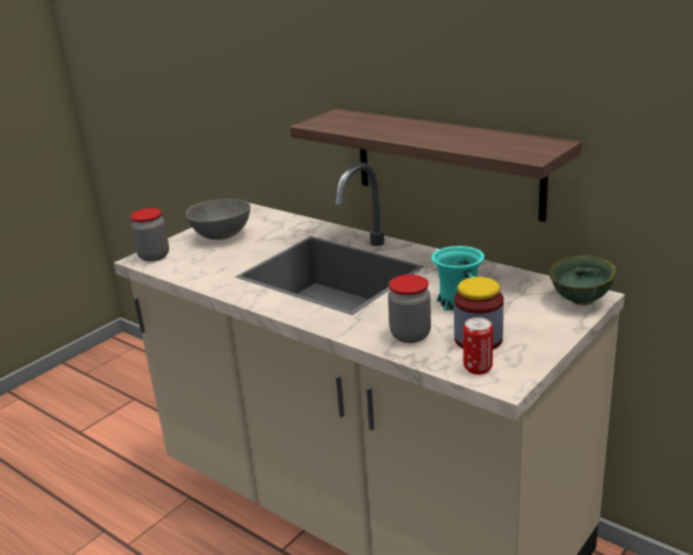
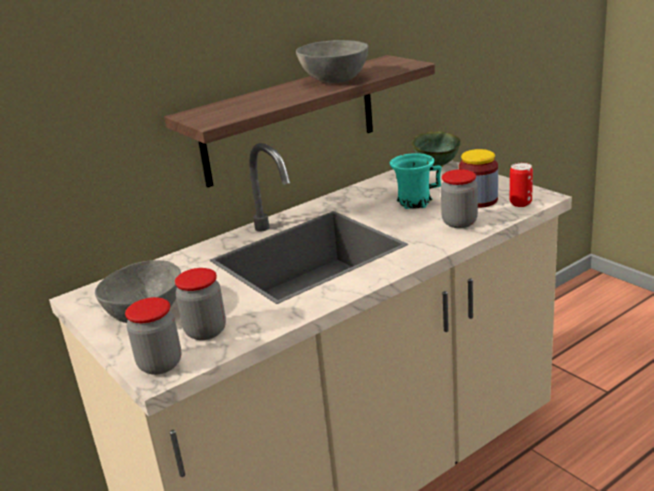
camera: 75 degrees left, 0 degrees up
(195, 260) = (205, 331): none -> jar
(454, 137) = (334, 80): none -> grey bowl

